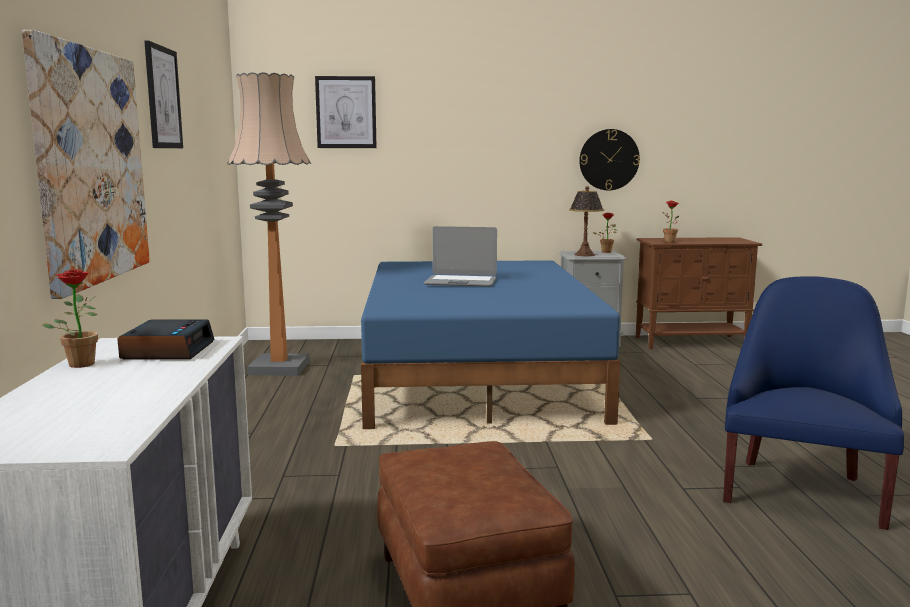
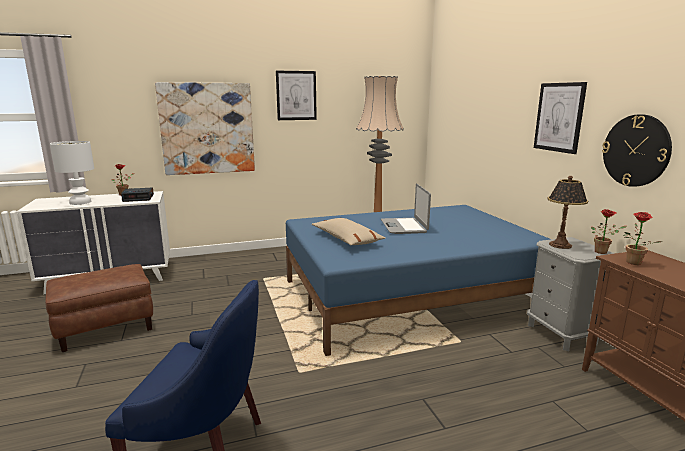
camera: 75 degrees right, 5 degrees up
(120, 396) = (80, 202): none -> white table lamp
(346, 112) = (467, 95): picture -> picture (559, 117)
(500, 300) = (346, 239): none -> beige pillow

